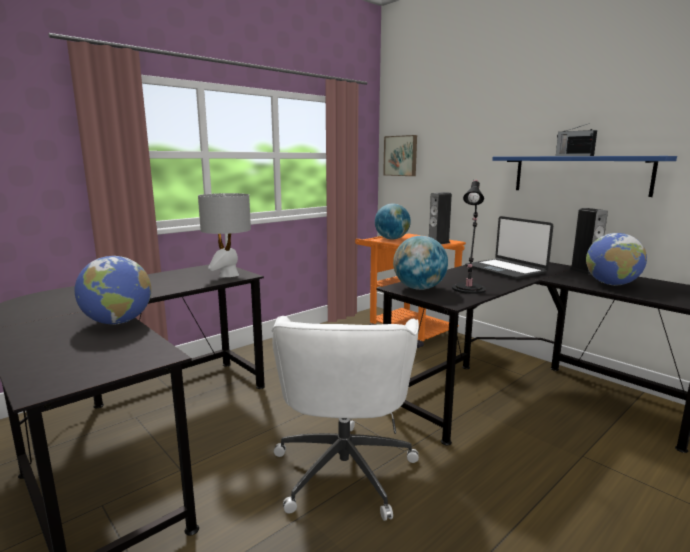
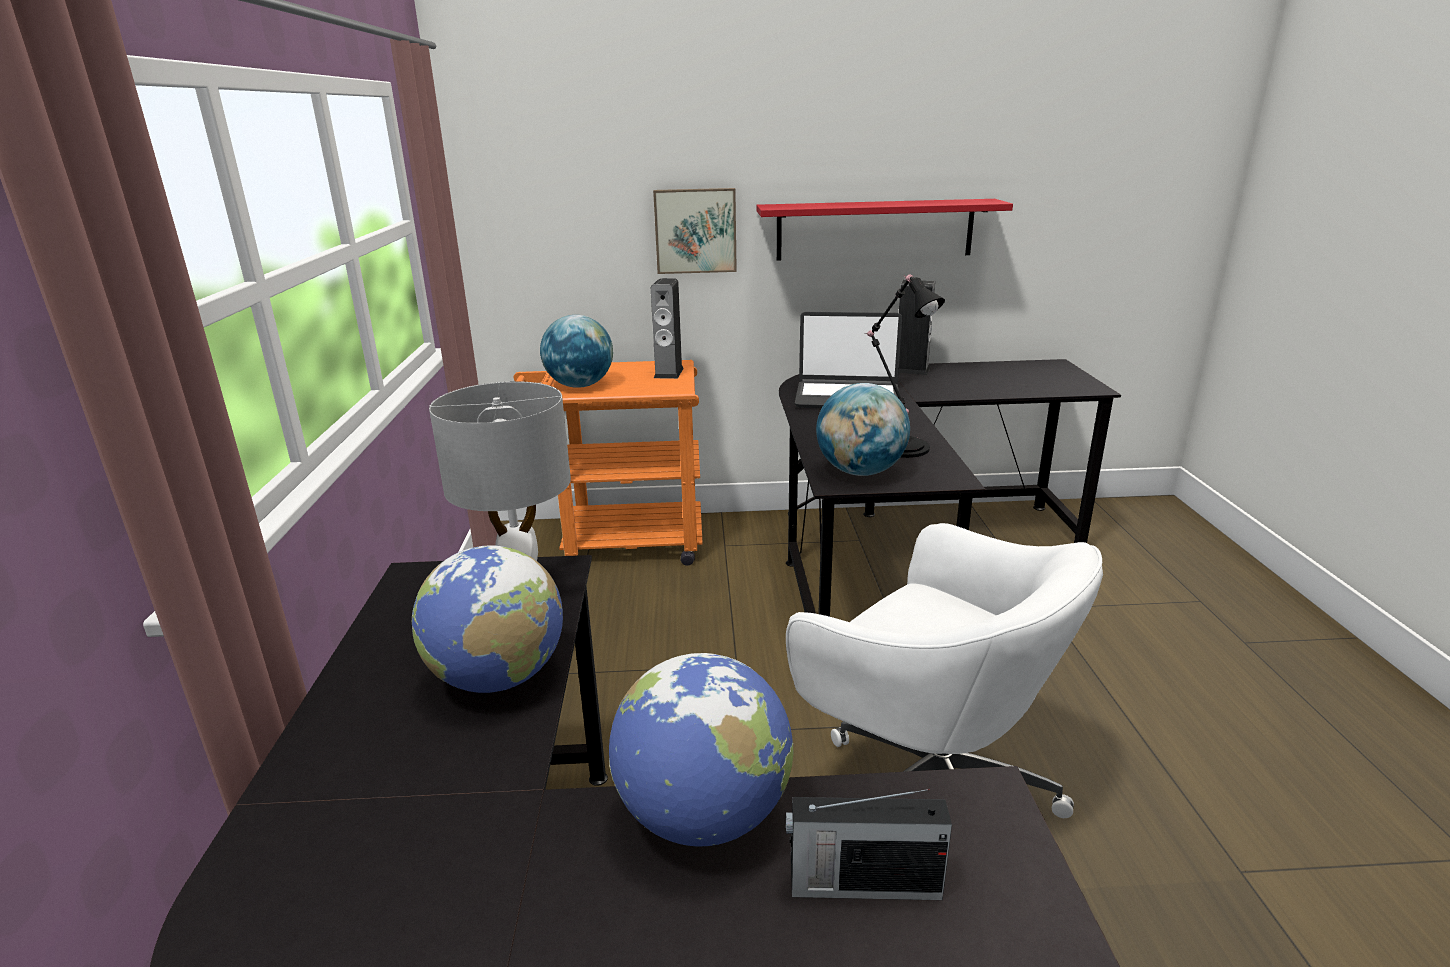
camera: 50 degrees left, 10 degrees up
(401, 156) = (514, 208): picture -> picture (695, 230)
(573, 156) = (875, 203): radio -> radio (861, 884)
(579, 175) = (874, 229): blue shelf -> red shelf
(611, 284) = (978, 383): globe -> globe (498, 677)

